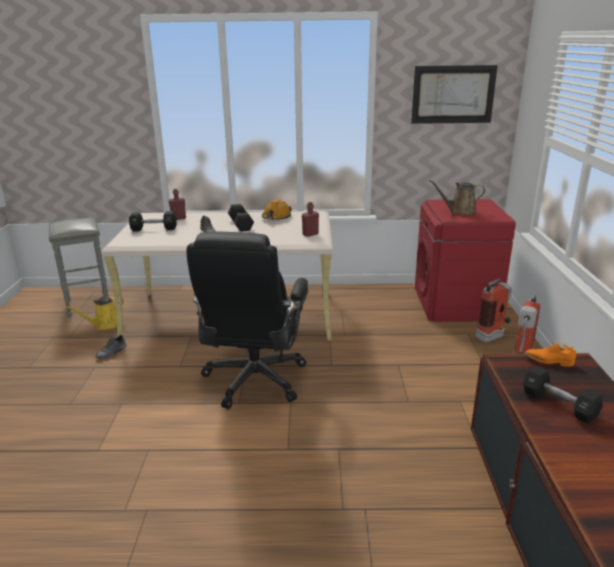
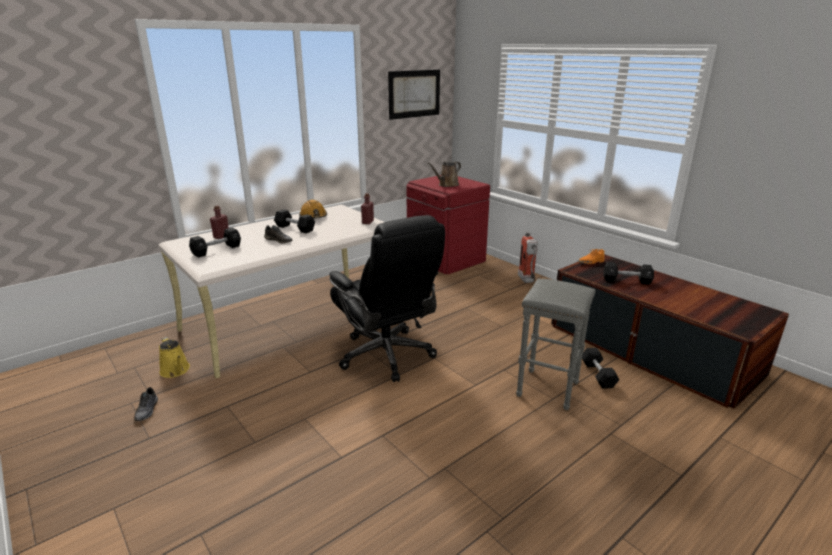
camera: 40 degrees left, 0 degrees up
(89, 305) = (122, 361): grey stool -> grey stool (549, 388)
(105, 325) = (176, 371): yellow watering can -> yellow watering can turned 45 degrees counterclockwise
(112, 353) = (226, 388): grey shoe -> grey shoe (147, 410)
(439, 514) = (598, 375): none -> black dumbbell
(493, 336) = (494, 271): fire extinguisher -> none

